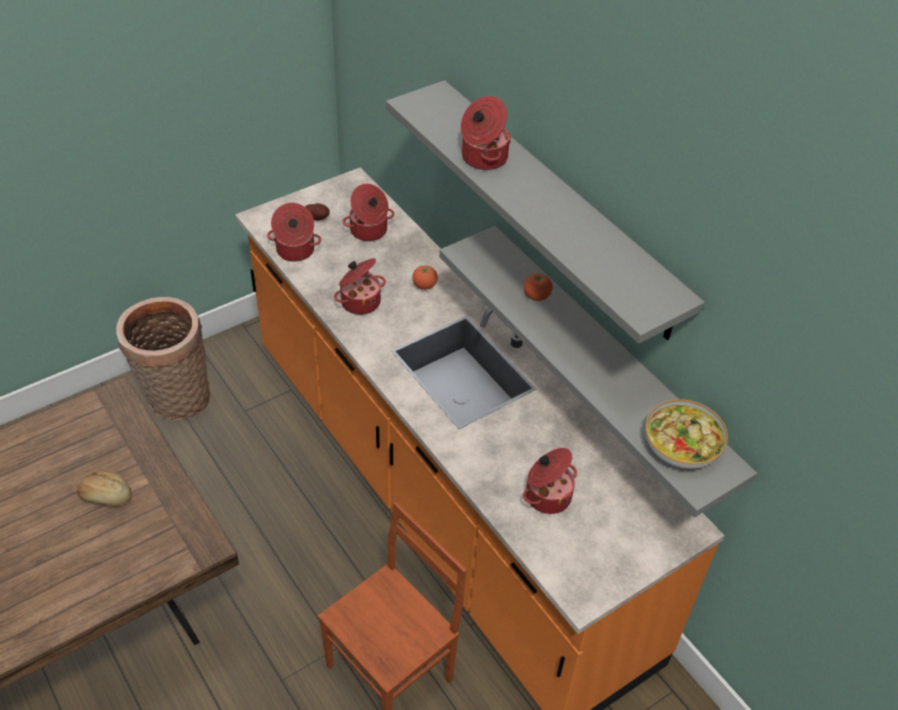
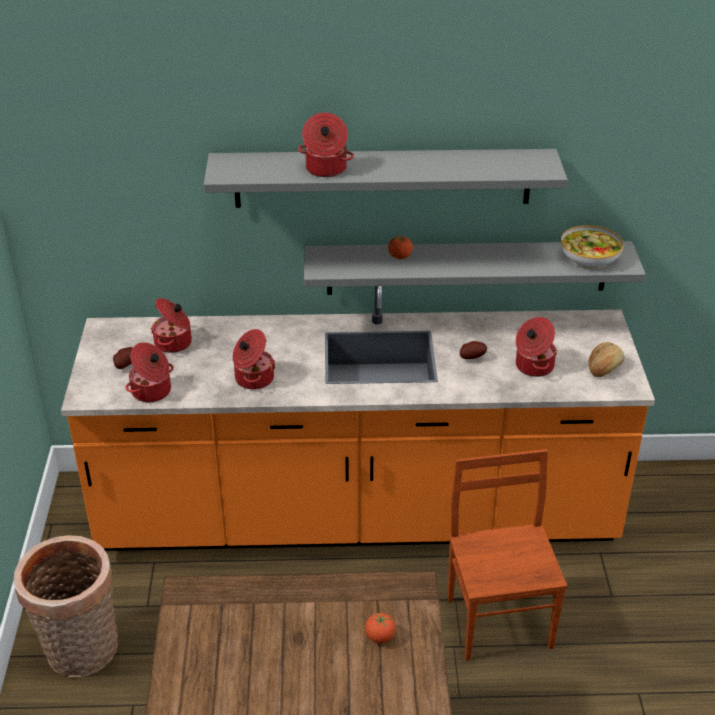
camera: 55 degrees left, 10 degrees down
(106, 496) = (306, 636): bread -> bread (604, 367)
(424, 286) = (271, 339): tomato -> tomato (380, 637)
(519, 439) = (472, 357): none -> potato

